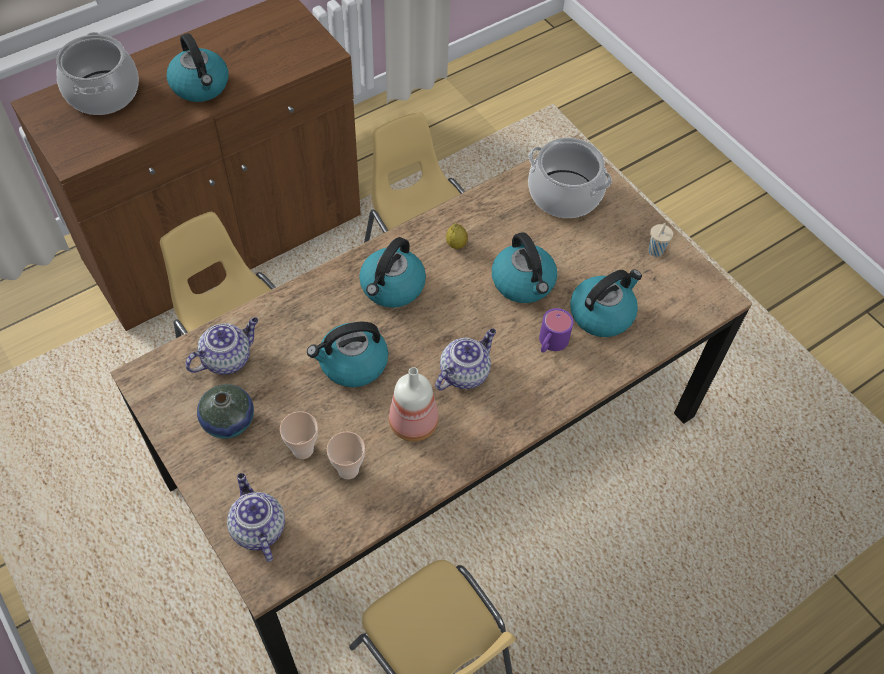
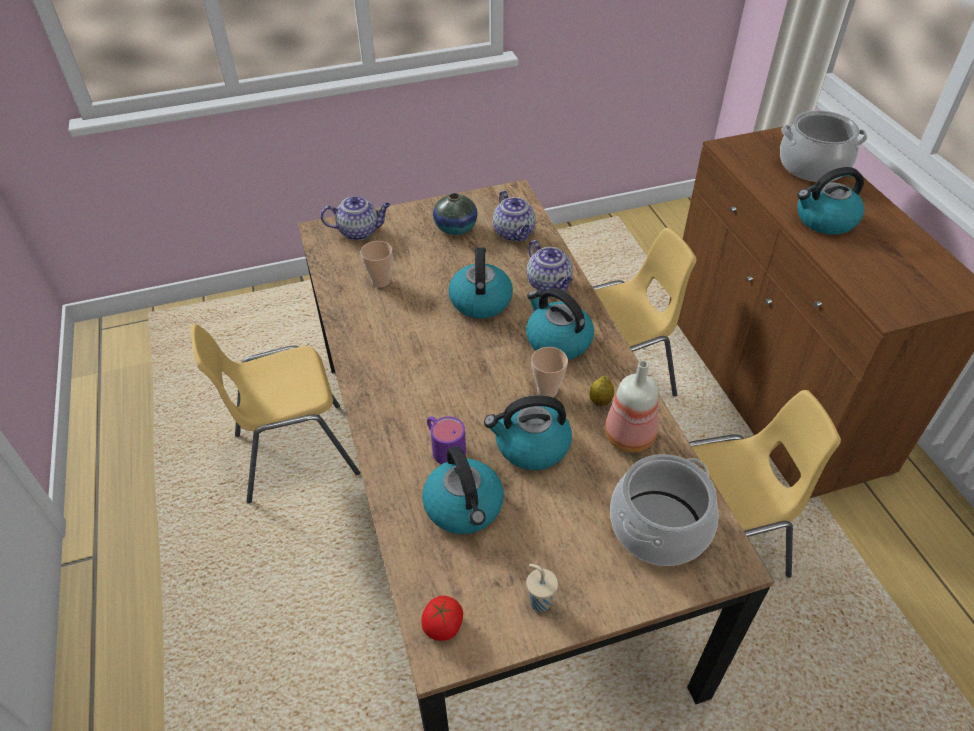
camera: 110 degrees right, 10 degrees down
(303, 449) = (411, 261): cup -> cup (547, 391)
(414, 422) = (404, 327): bottle -> bottle (630, 437)
(464, 372) = (439, 371): teapot -> teapot (549, 284)
(701, 301) = (443, 626): none -> tomato

